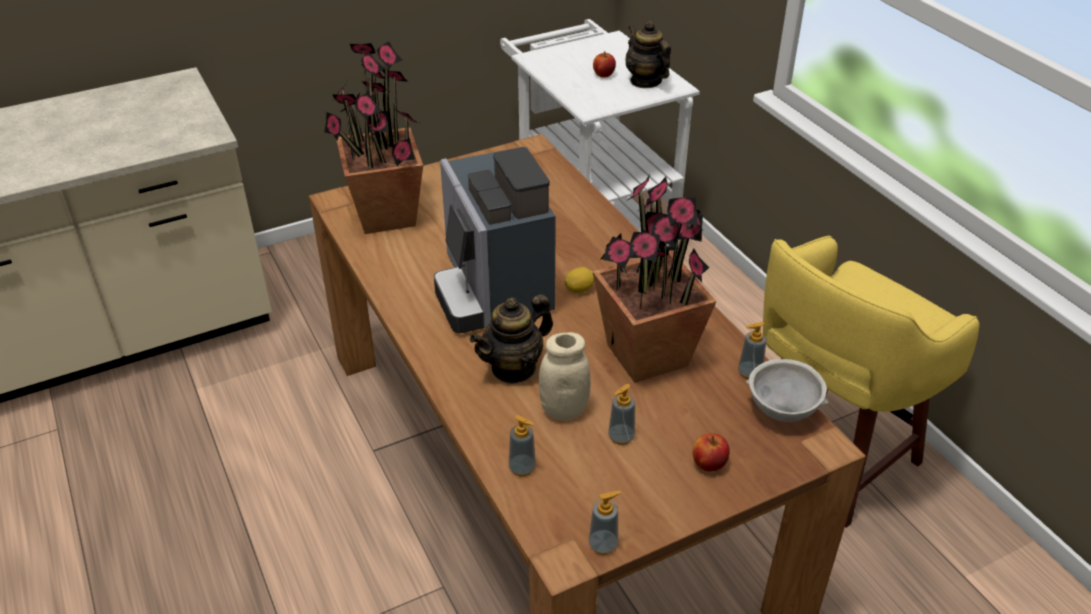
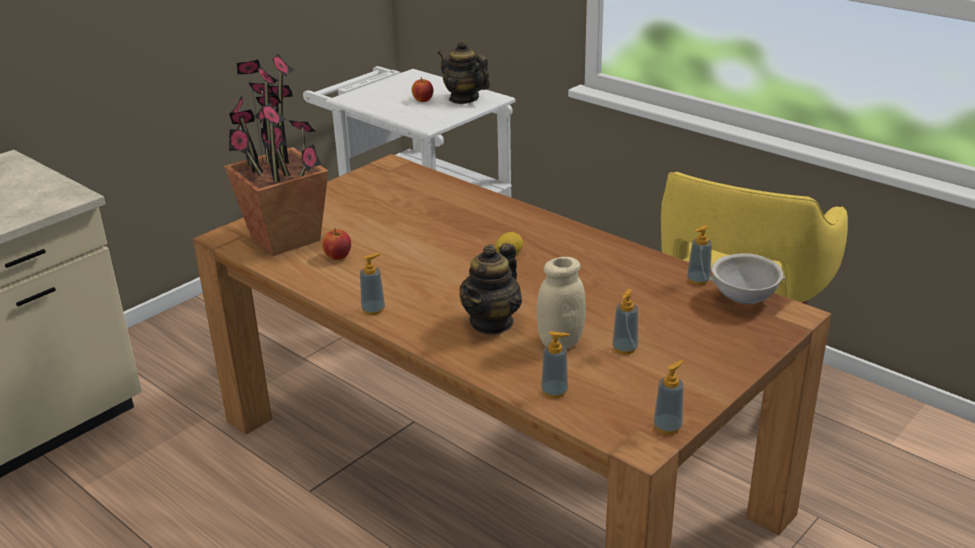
camera: 20 degrees left, 10 degrees down
(415, 322) = (373, 310): none -> soap dispenser
(492, 290) = (429, 271): coffee machine -> none
(648, 355) = (604, 287): potted plant -> none
(708, 464) = (712, 349): apple -> apple (337, 257)

